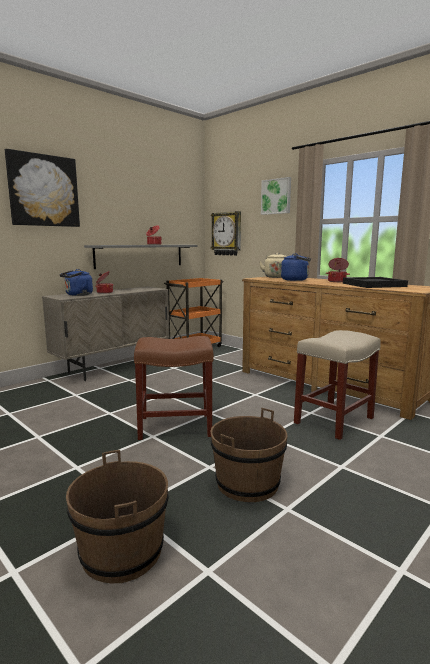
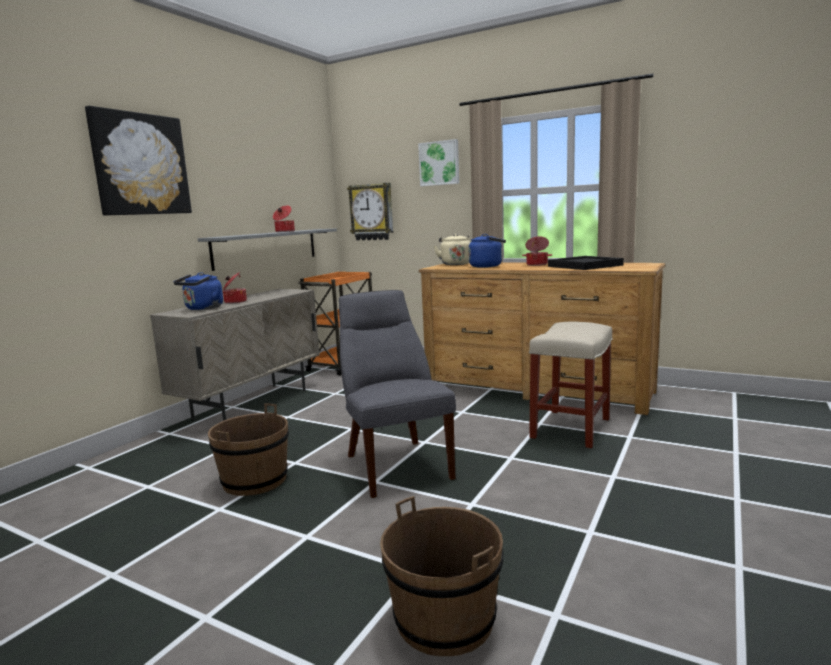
camera: 15 degrees left, 0 degrees up
(176, 426) = (395, 464): brown stool -> grey chair
(247, 484) = (529, 514): brown bucket -> brown bucket (255, 480)

